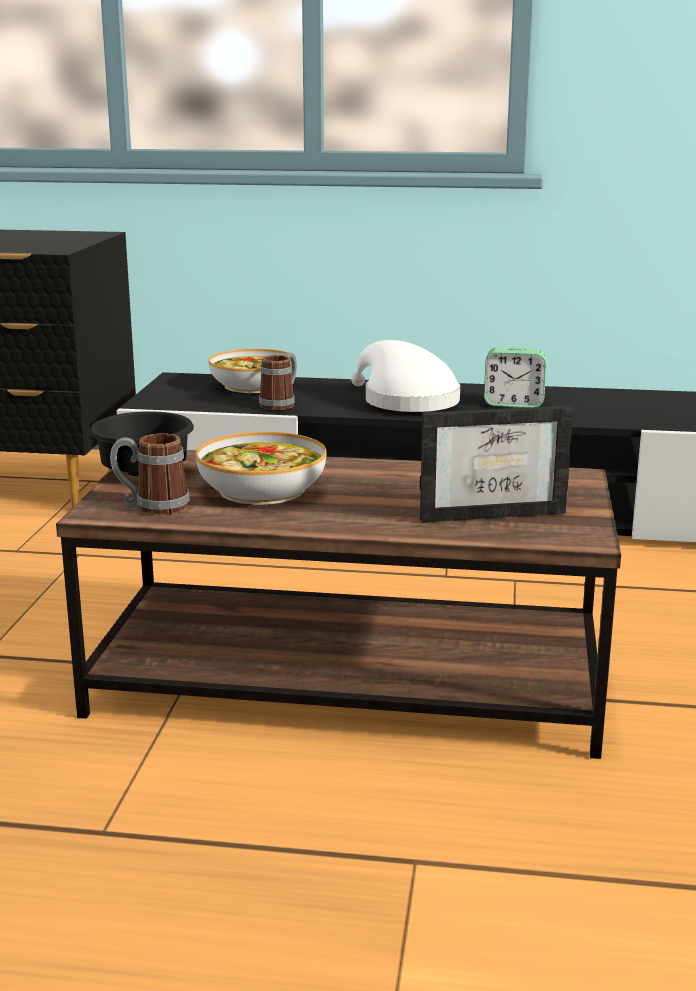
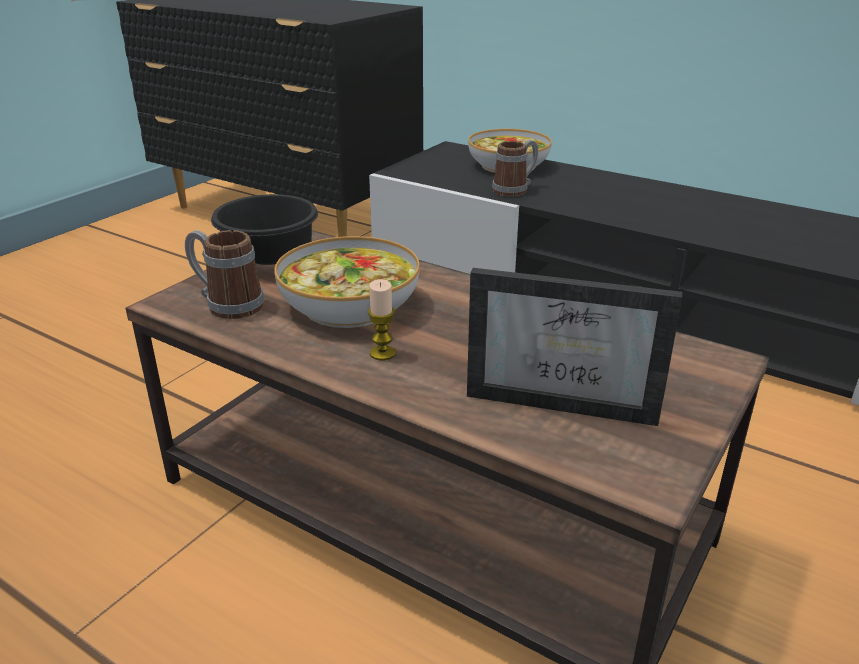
camera: 25 degrees right, 10 degrees up
(328, 512) = (382, 353): none -> candle
(405, 401) = (638, 204): white hat -> none
(514, 404) = (754, 226): alarm clock -> none

